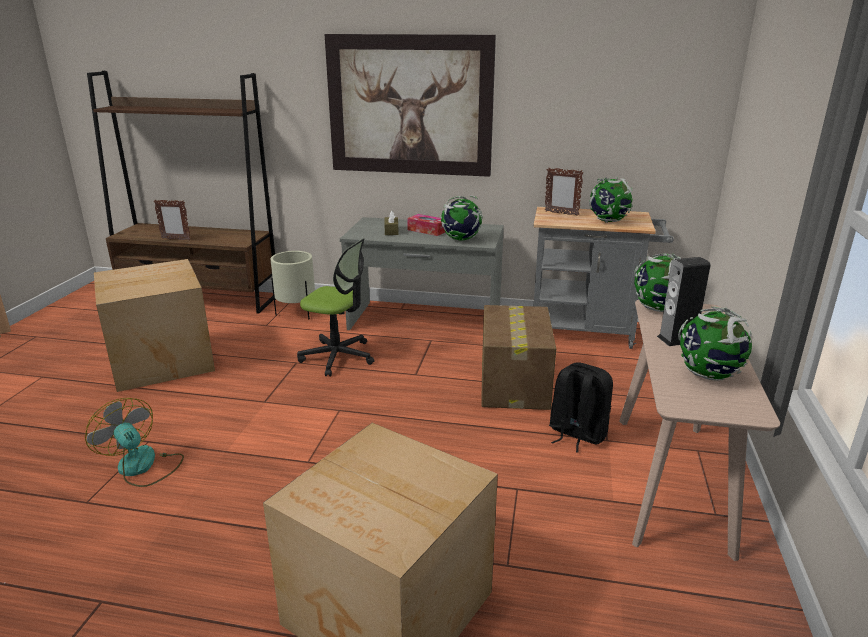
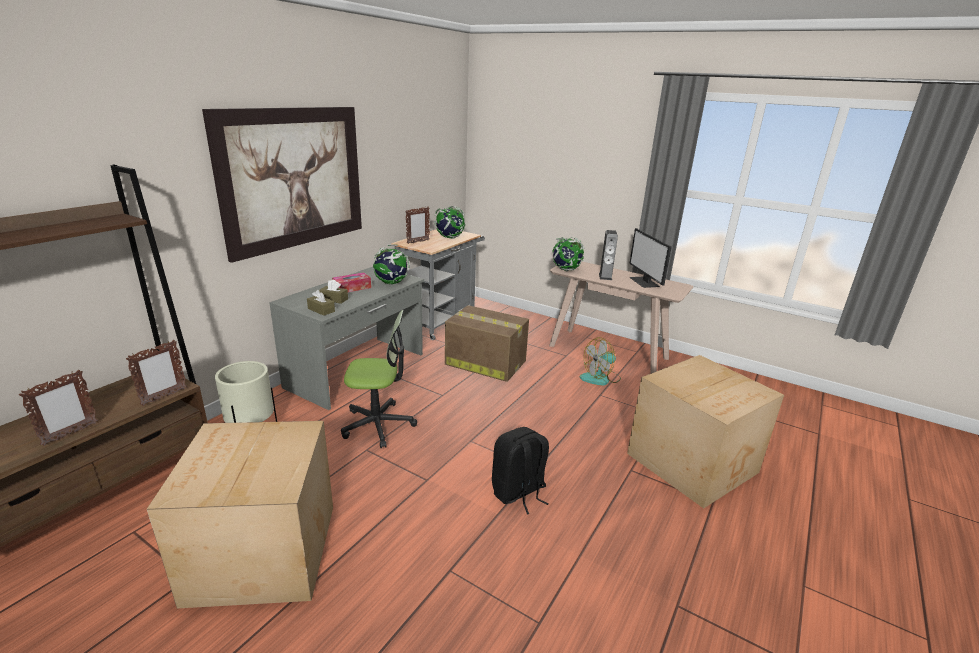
camera: 70 degrees left, 0 degrees up
(142, 467) = (496, 576): fan -> fan (600, 378)
(226, 244) = (164, 397): none -> picture frame
(338, 357) = (378, 424): office chair -> office chair turned 45 degrees clockwise
(362, 233) = (321, 310): none -> brown tissue box
(576, 434) = (555, 361): black backpack -> black backpack (518, 493)
(708, 375) = (645, 282): globe -> monitor

